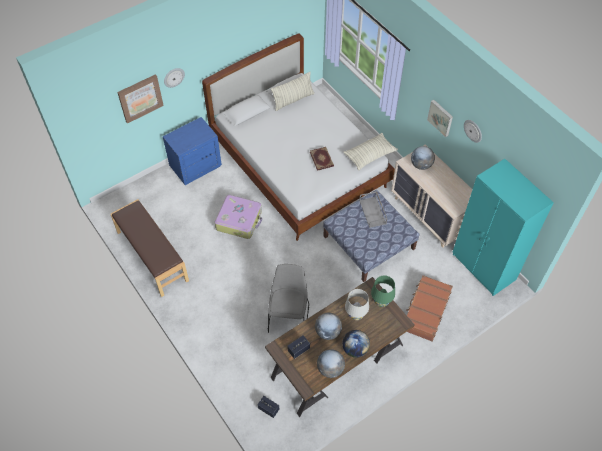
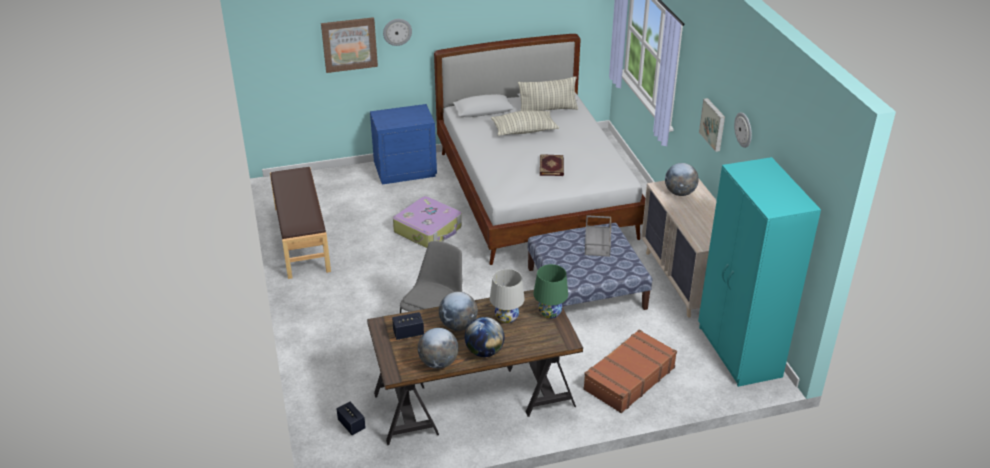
camera: 20 degrees right, 20 degrees down
(370, 155) = (617, 176): pillow -> pillow (524, 131)

